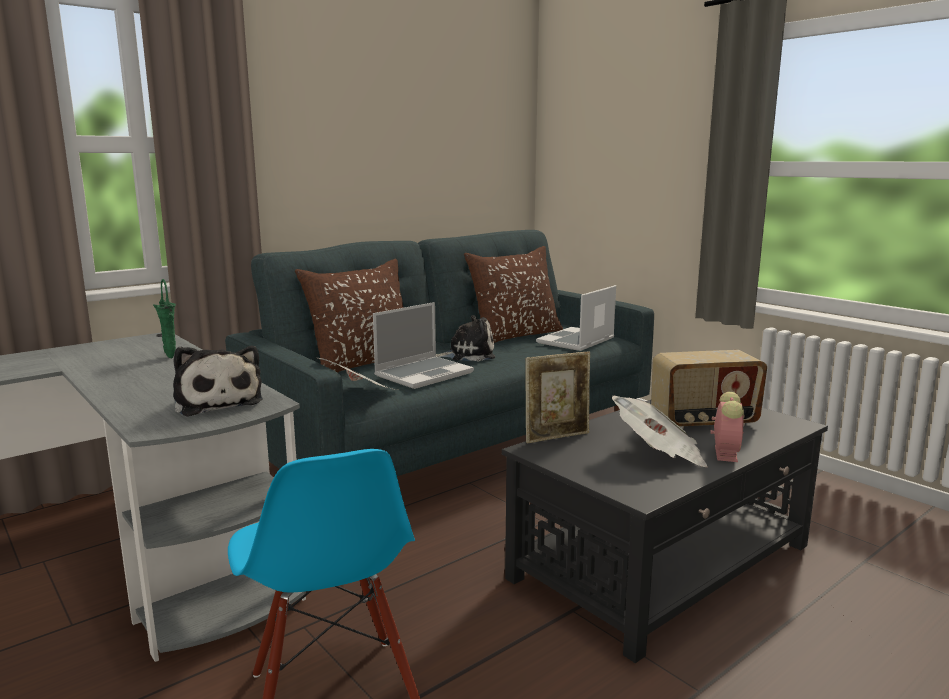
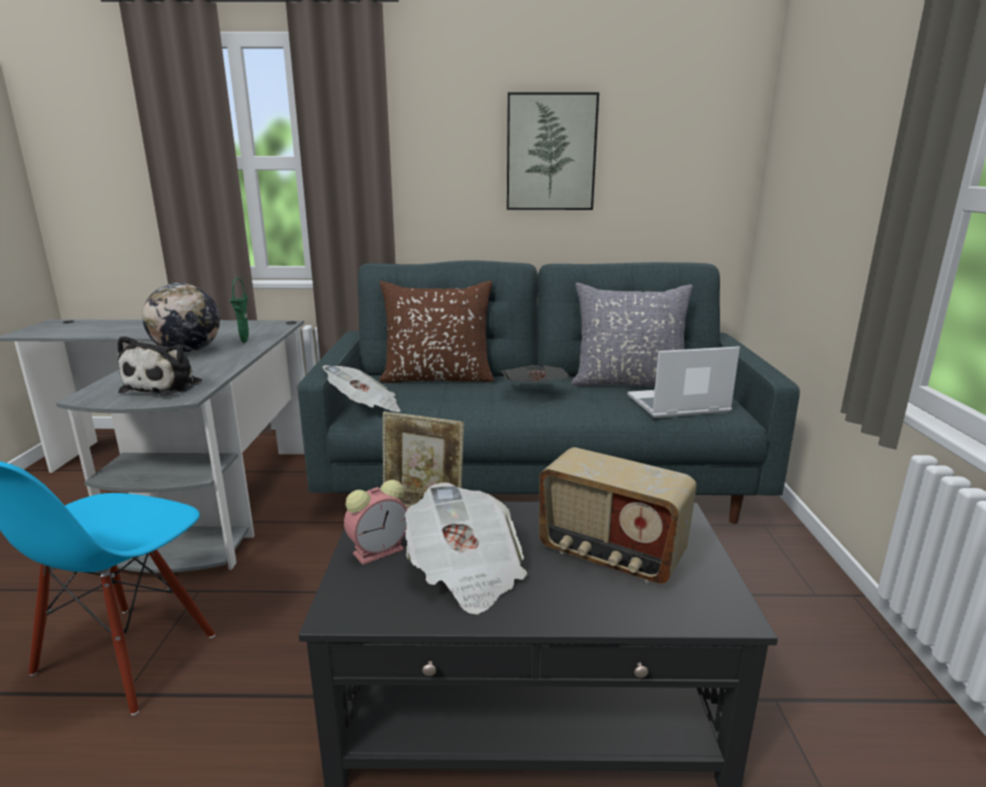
camera: 40 degrees right, 5 degrees up
(128, 376) = (187, 351): none -> globe
(391, 137) = (551, 152): none -> picture
(424, 374) = (453, 402): laptop -> none
(468, 355) = (535, 393): plush toy -> newspaper
(515, 335) = (628, 382): brown pillow -> grey pillow
(725, 453) = (539, 607): alarm clock -> alarm clock (380, 550)

